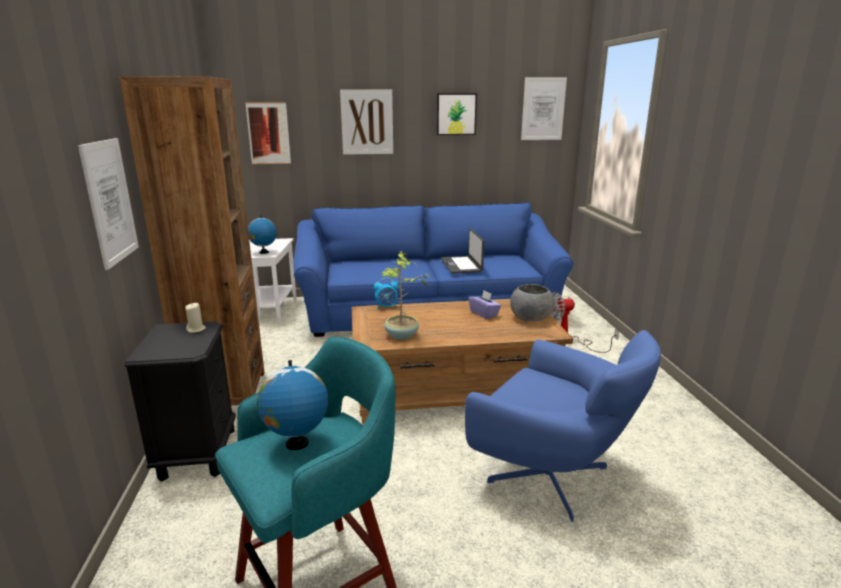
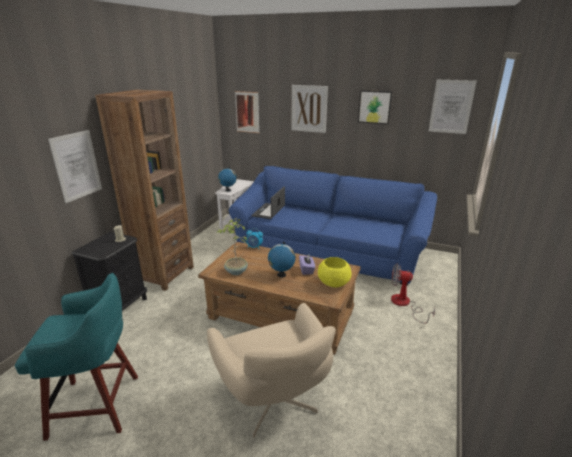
camera: 30 degrees right, 5 degrees up
(296, 444) = (70, 327): globe -> globe (281, 275)
(461, 265) = (346, 224): laptop -> laptop (269, 211)
(531, 318) = (334, 283): grey bowl -> yellow bowl
(553, 477) = (275, 402): blue armchair -> beige armchair

